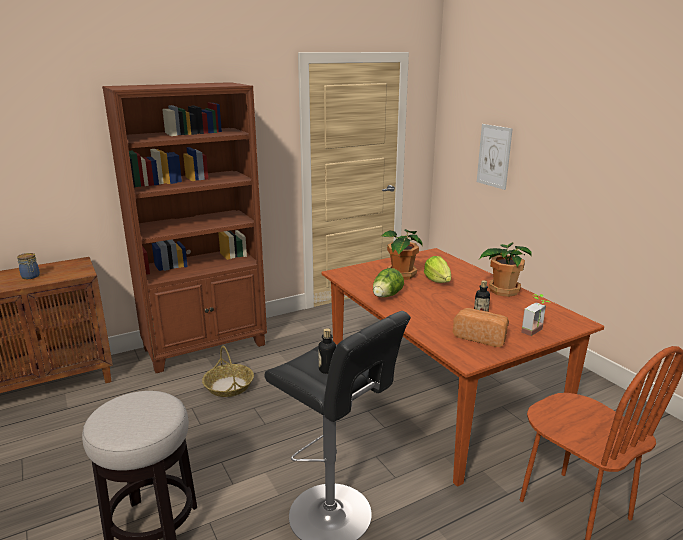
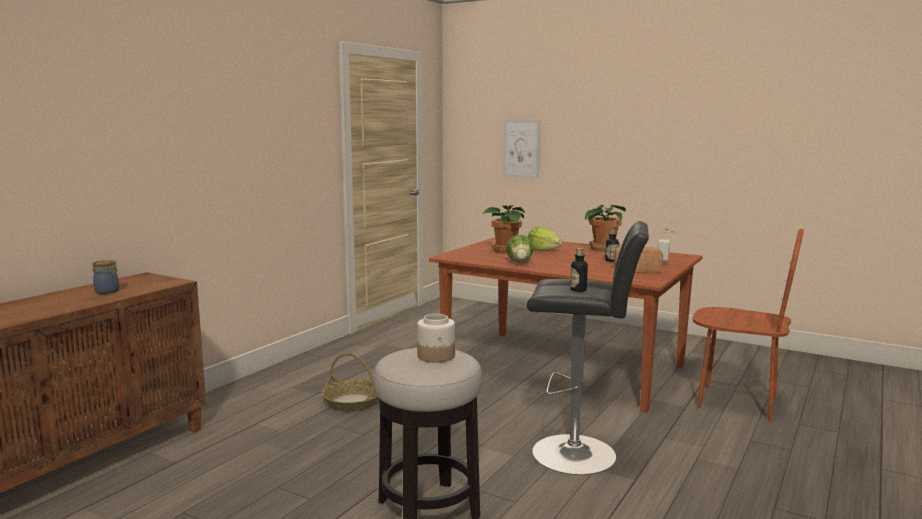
camera: 30 degrees left, 10 degrees down
(144, 412) = (436, 356): none -> jar
(206, 347) = (278, 381): brown bookcase -> none

